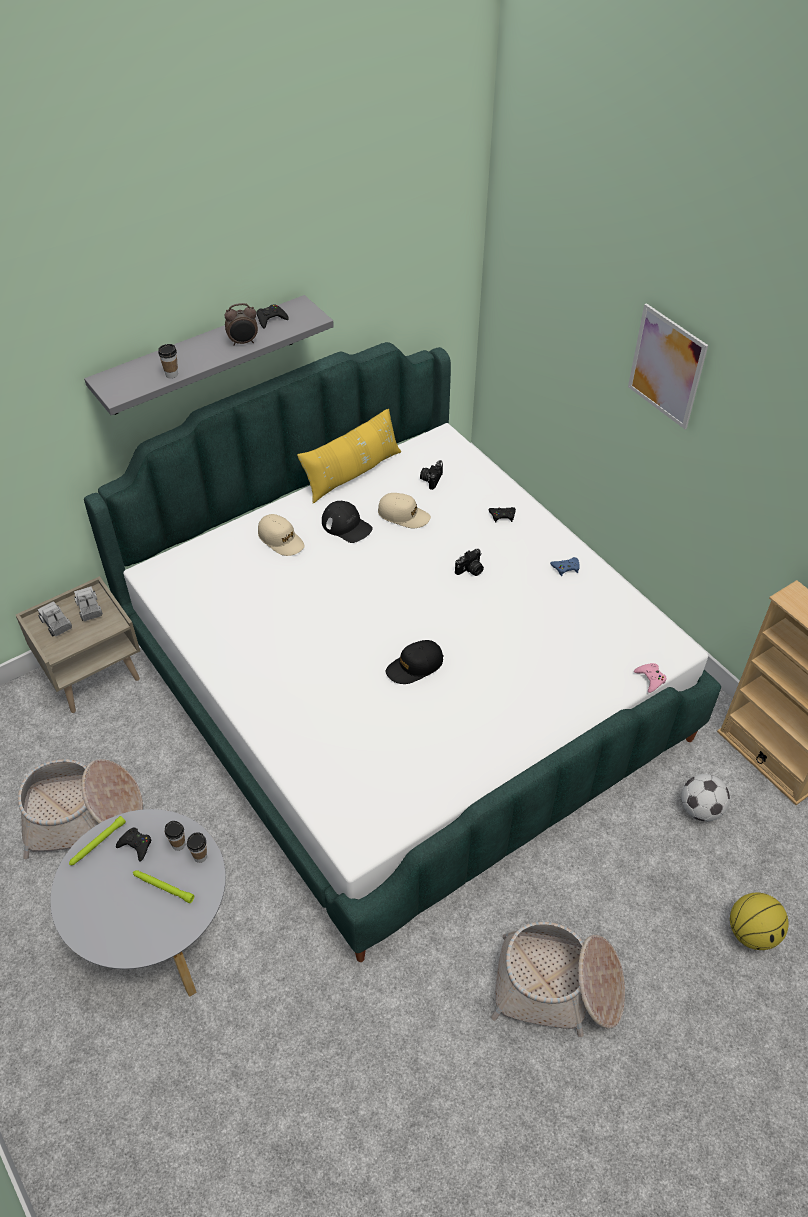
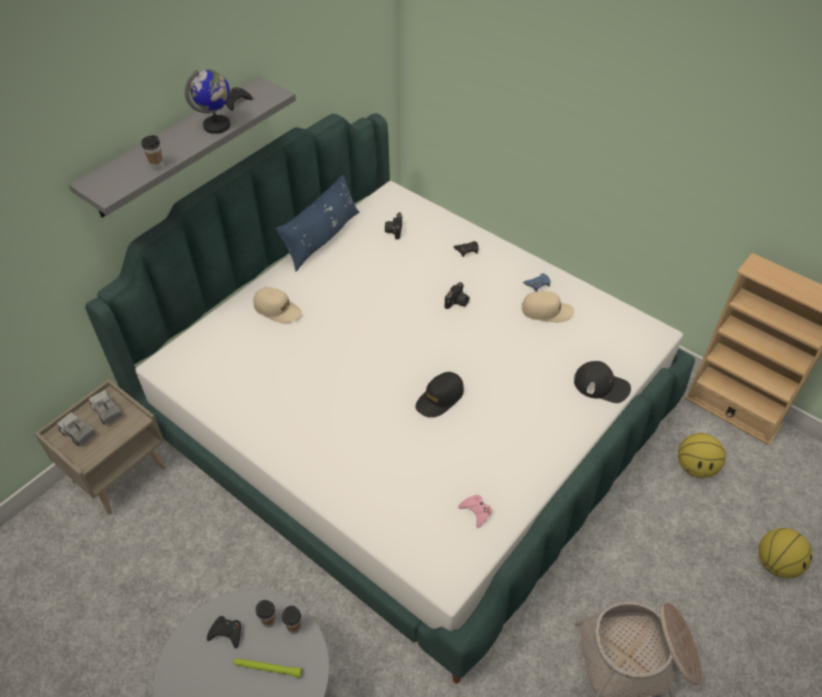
camera: 15 degrees left, 0 degrees up
(83, 817) = (150, 613): basket -> none
(97, 843) = (187, 641): green flashlight -> none
(243, 342) = (217, 126): alarm clock -> globe
(346, 525) = (333, 285): black cap -> black cap (601, 385)
(352, 473) = (322, 238): yellow pillow -> blue pillow
(403, 515) = (381, 266): beige cap -> beige cap (546, 311)
(650, 679) = (646, 364): pink game controller -> pink game controller (476, 511)
(666, 366) = (602, 87): picture -> none
(700, 809) = (695, 467): football -> basketball

